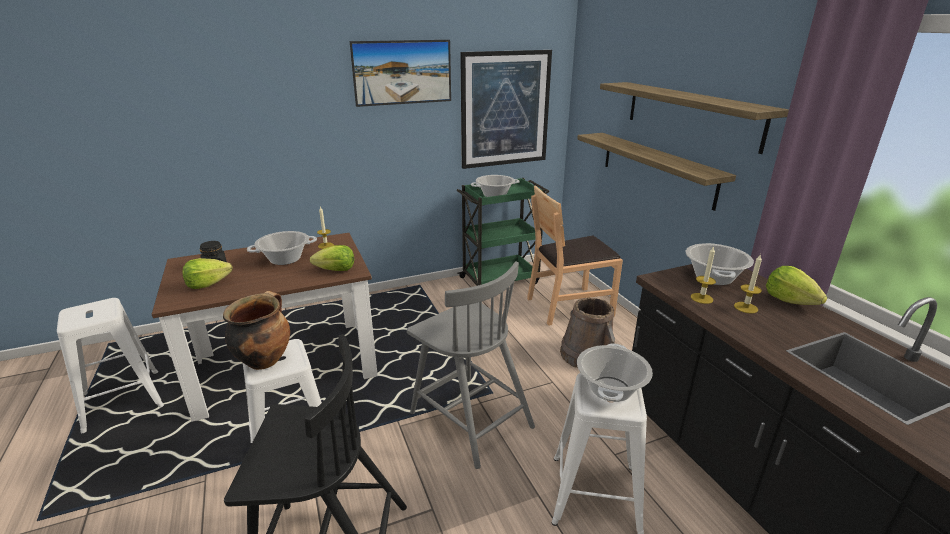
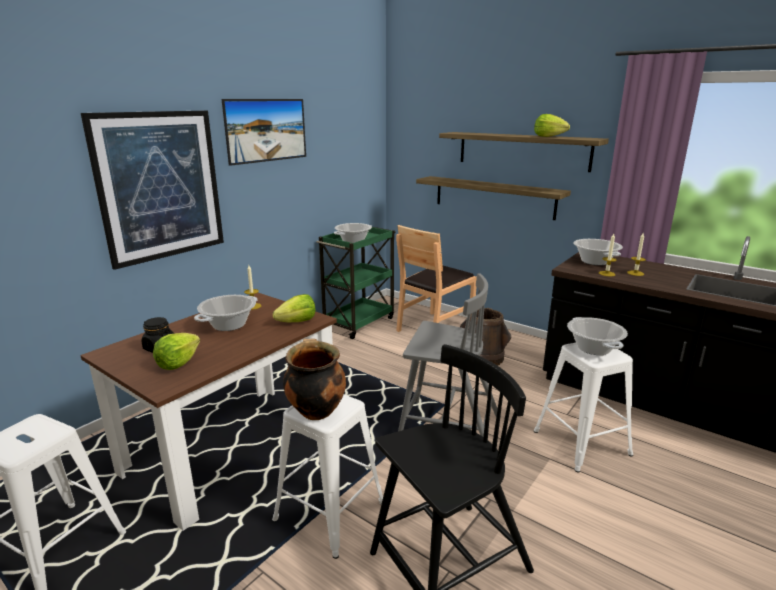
camera: 30 degrees left, 5 degrees down
(505, 109) = (344, 163): picture -> picture (160, 186)
(789, 300) = (649, 265): lettuce -> lettuce (548, 136)

